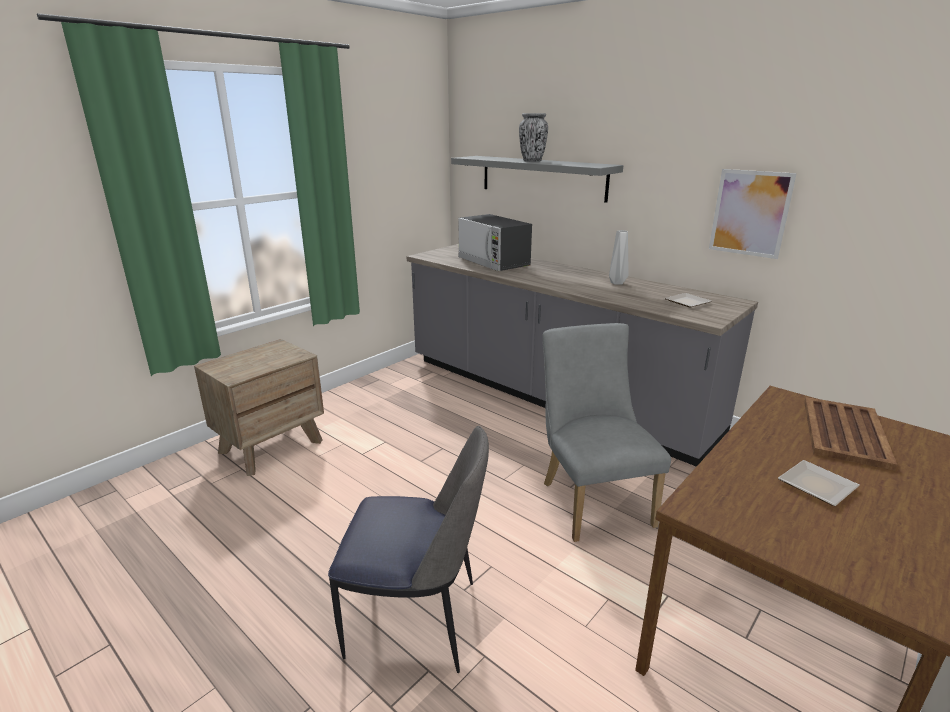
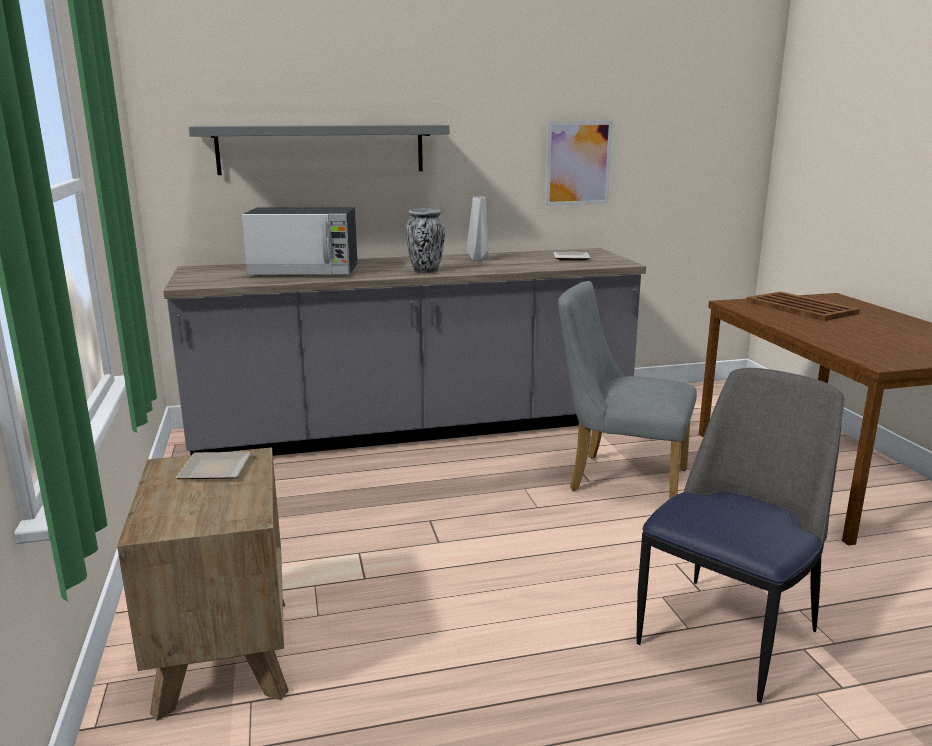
camera: 55 degrees left, 5 degrees down
(532, 161) = (327, 125): vase -> vase (425, 271)
(815, 484) = (865, 331): plate -> plate (213, 469)

